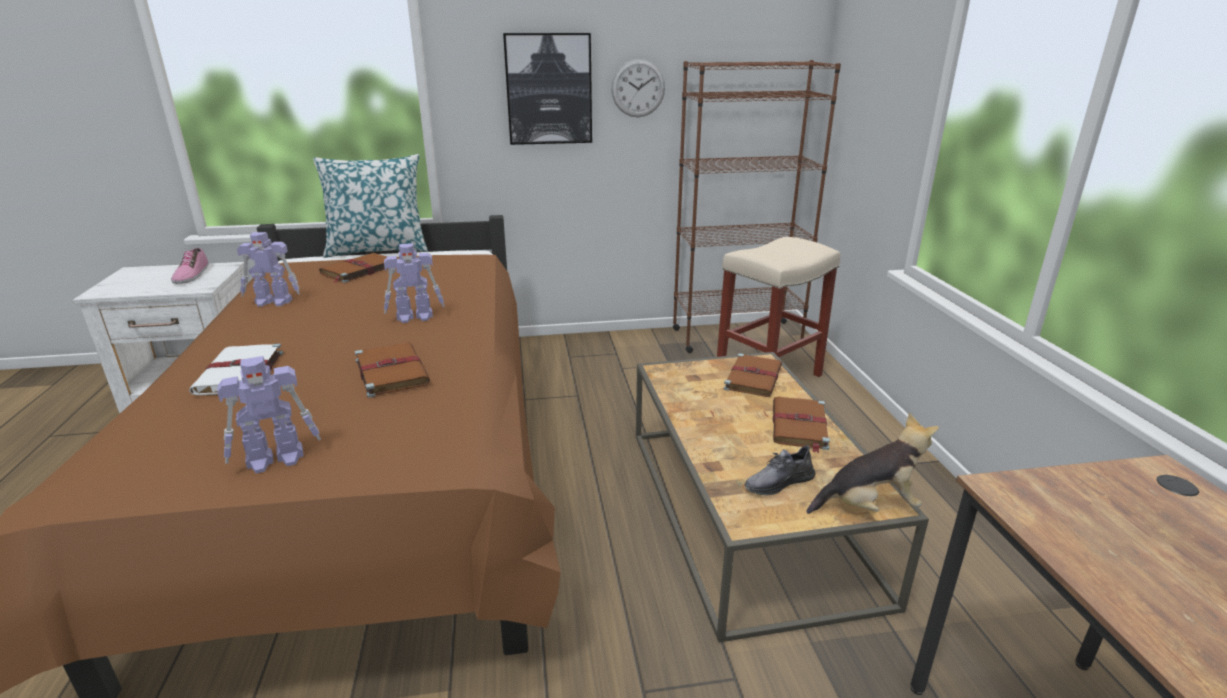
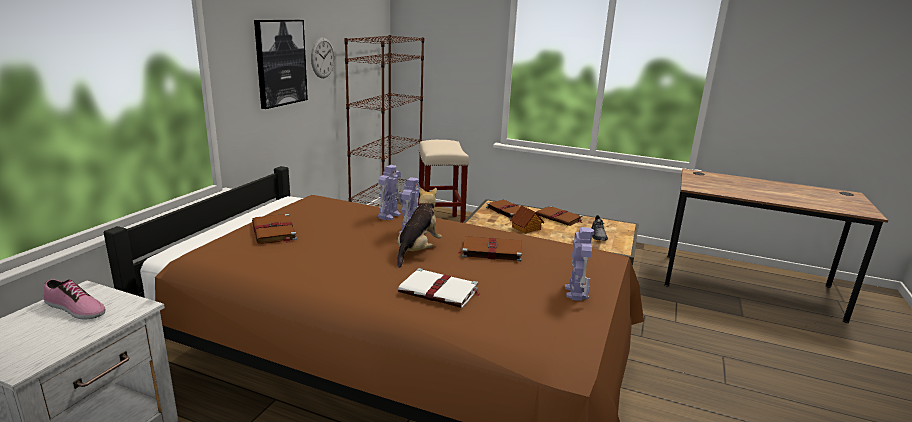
camera: 60 degrees left, 5 degrees down
(274, 302) = (298, 267): toy robot -> toy robot (389, 215)
(378, 250) = (217, 221): pillow -> none
(704, 410) = (526, 228): none -> toy house
(869, 506) = (625, 228): plush toy -> plush toy (418, 251)

